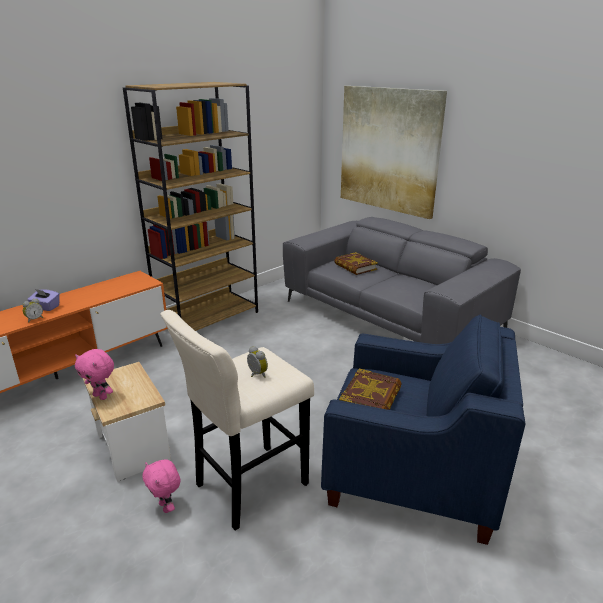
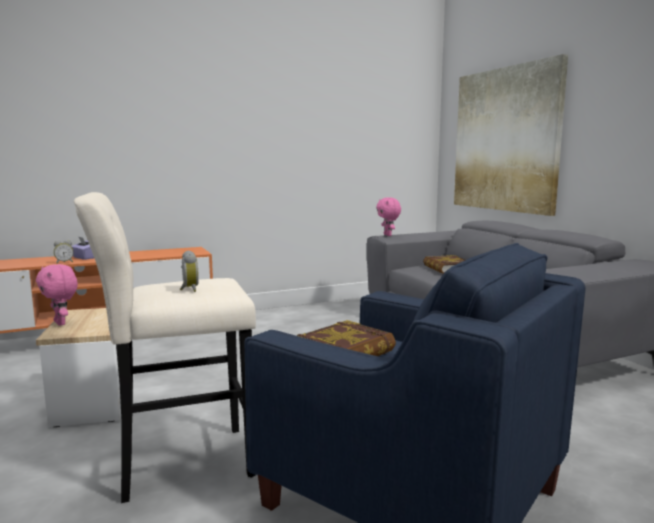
camera: 20 degrees right, 15 degrees down
(166, 507) = (72, 461): pink plush toy -> pink plush toy (388, 235)
(208, 318) = (272, 316): brown bookcase -> none

